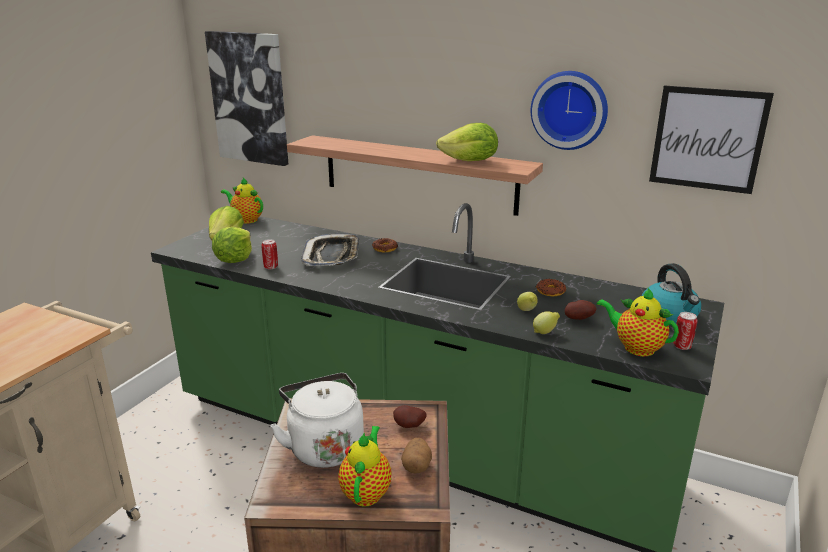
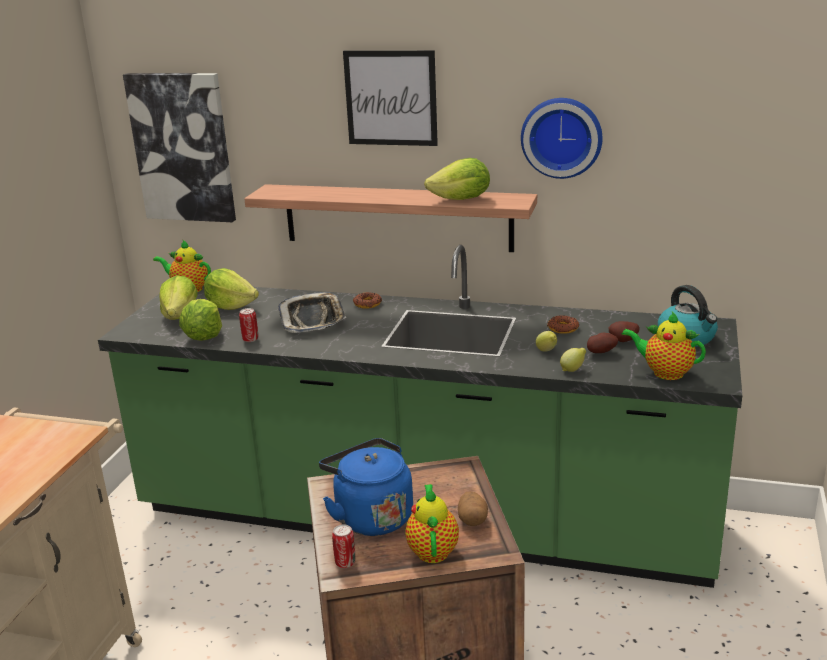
camera: 10 degrees left, 0 degrees up
(271, 237) = (231, 306): none -> lettuce
(324, 446) = (370, 516): white kettle -> blue kettle
(409, 426) = (450, 485): potato -> potato (624, 341)
(682, 346) = (707, 366): can -> can (345, 563)
(707, 139) = (704, 157): picture -> picture (391, 98)

